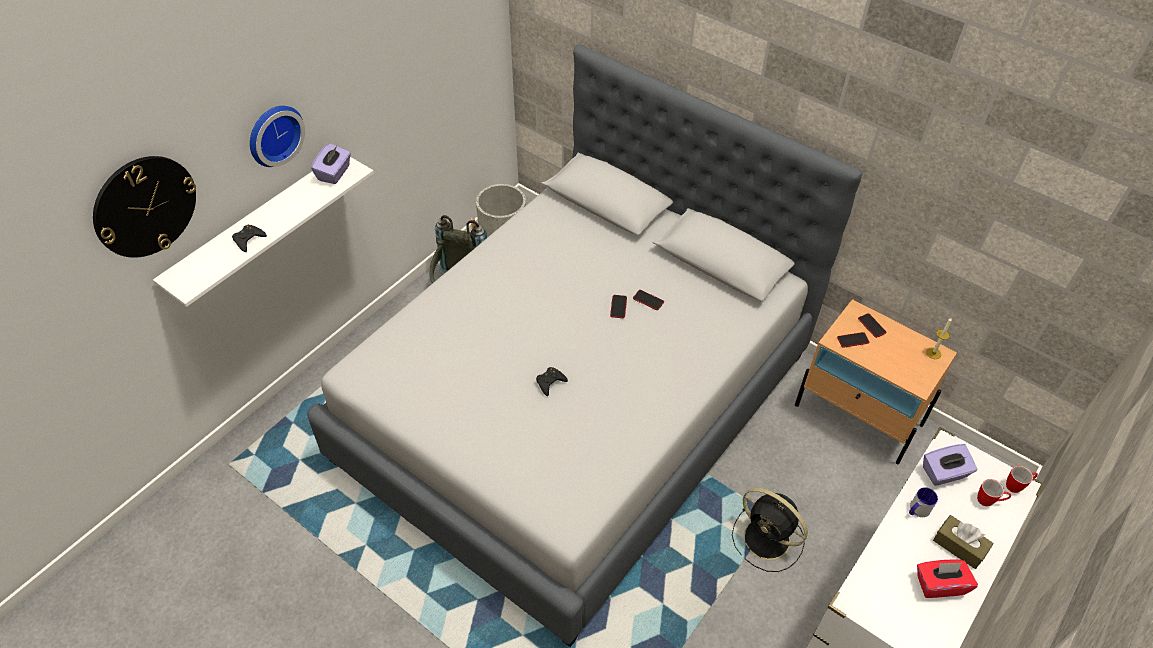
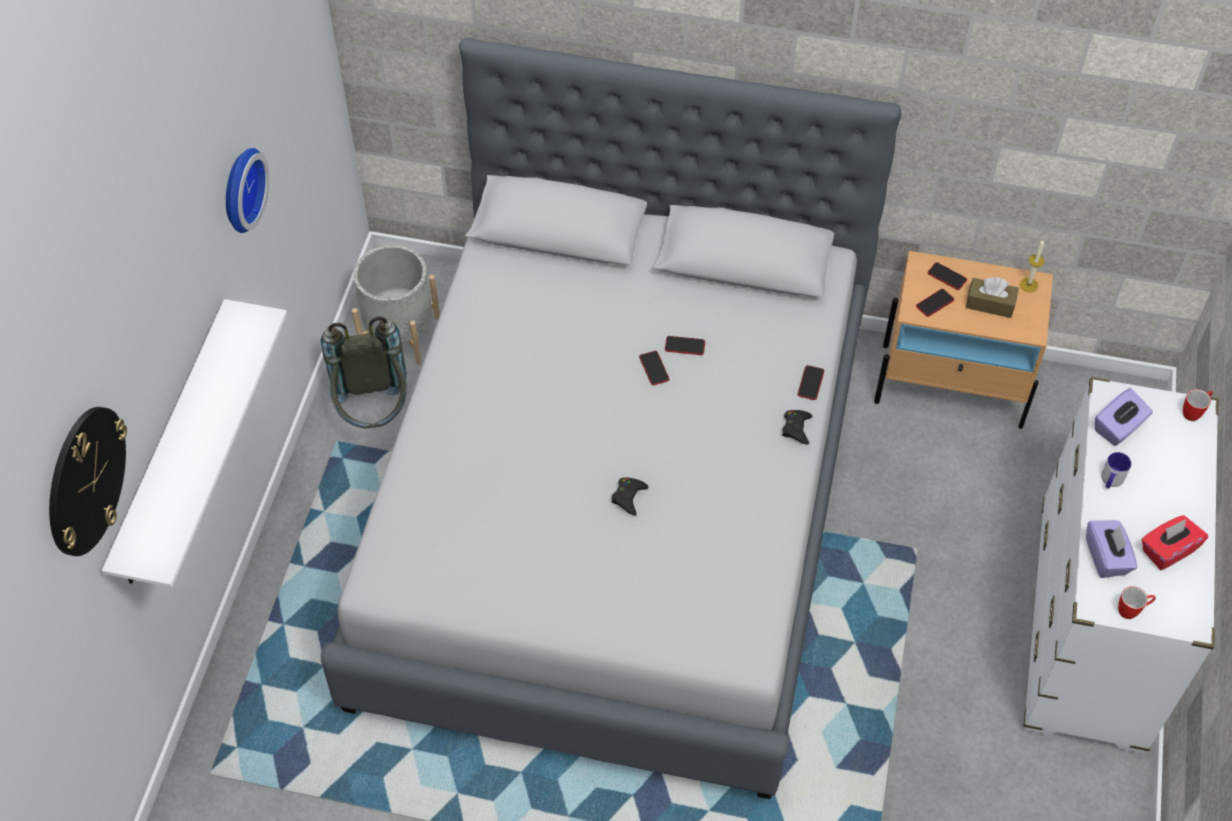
camera: 25 degrees left, 5 degrees up
(248, 240) = (191, 468): black game controller -> black game controller (796, 428)
(273, 134) = (169, 316): wall clock -> wall clock (239, 189)
(334, 173) = (238, 333): purple tissue box -> purple tissue box (1106, 557)
(724, 356) = (810, 383): none -> phone
(768, 540) = (924, 578): black fan -> none
(959, 546) = (1168, 502): brown tissue box -> brown tissue box (990, 304)
(988, 501) = (1174, 441): mug -> mug (1132, 611)

